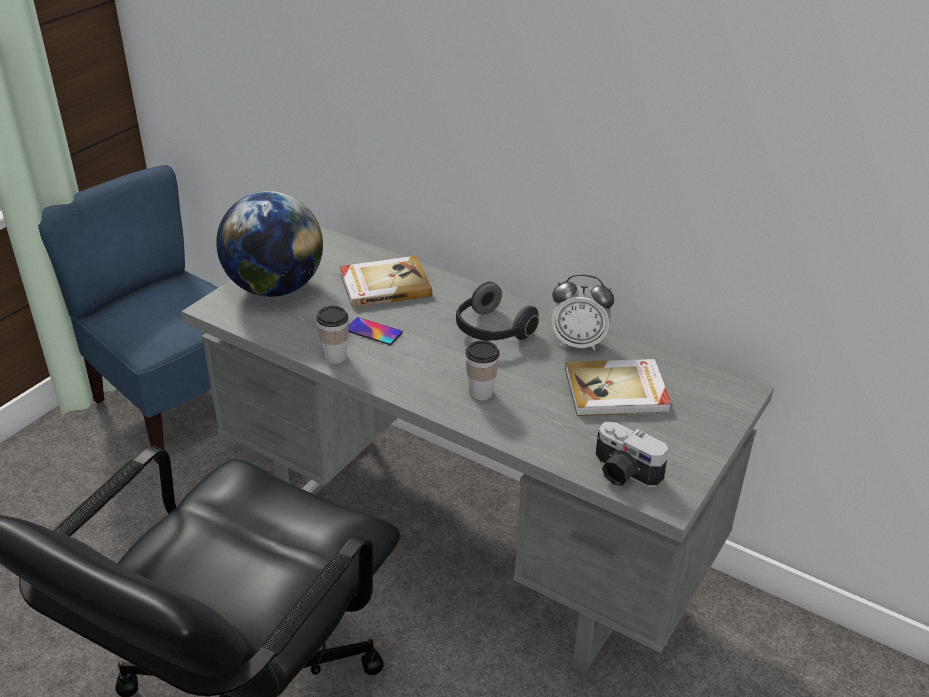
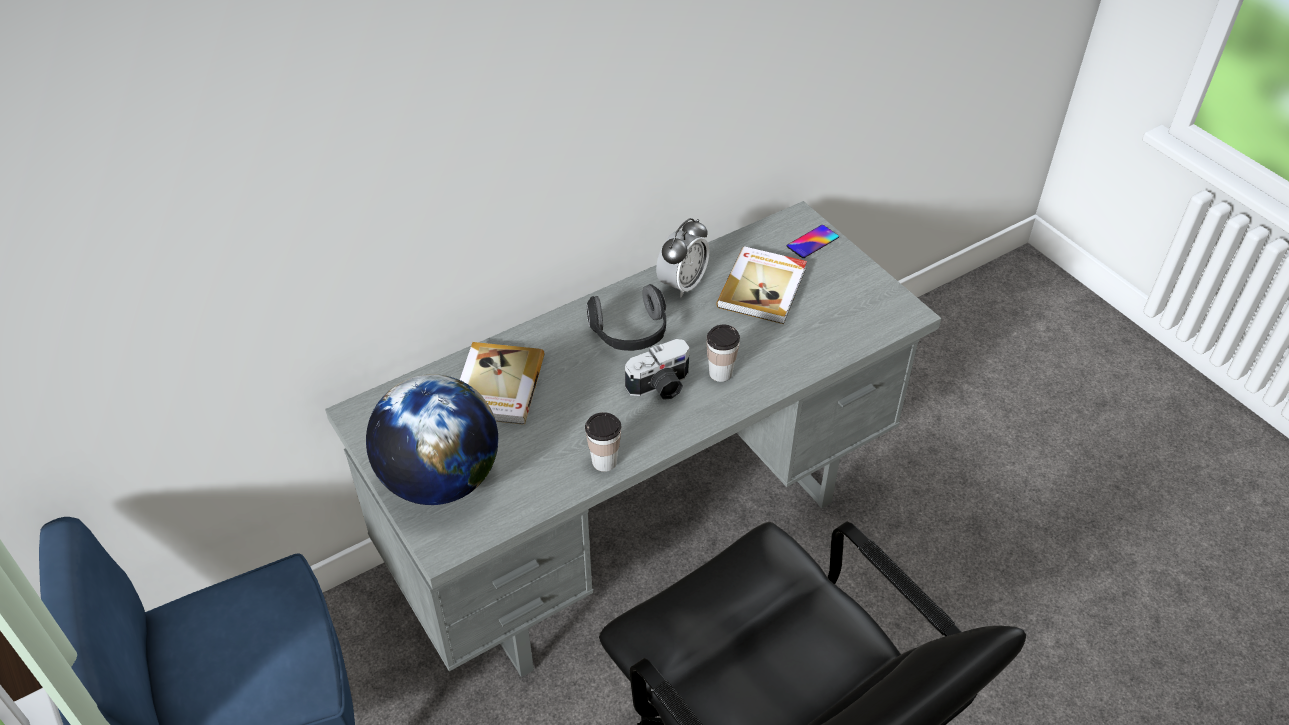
camera: 65 degrees left, 10 degrees up
(373, 331) = (578, 419): phone -> phone (812, 242)
(623, 473) = (867, 324): camera -> camera (661, 387)

